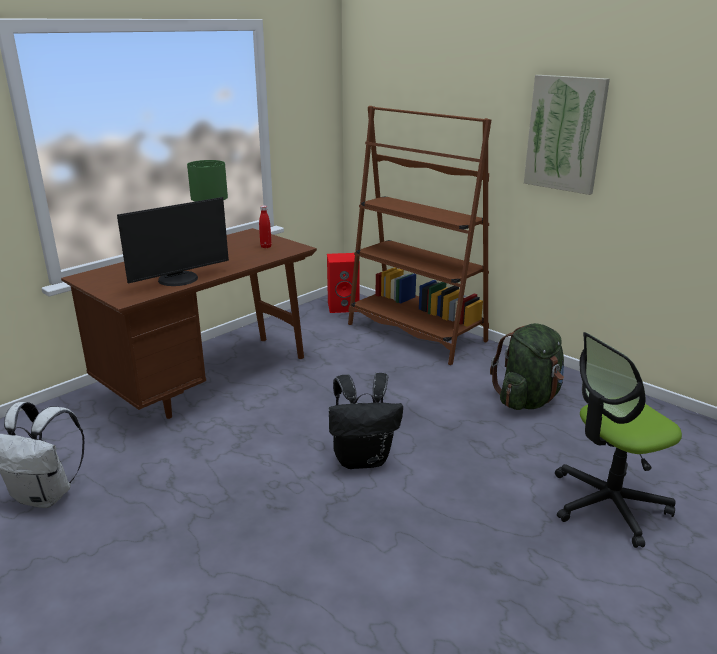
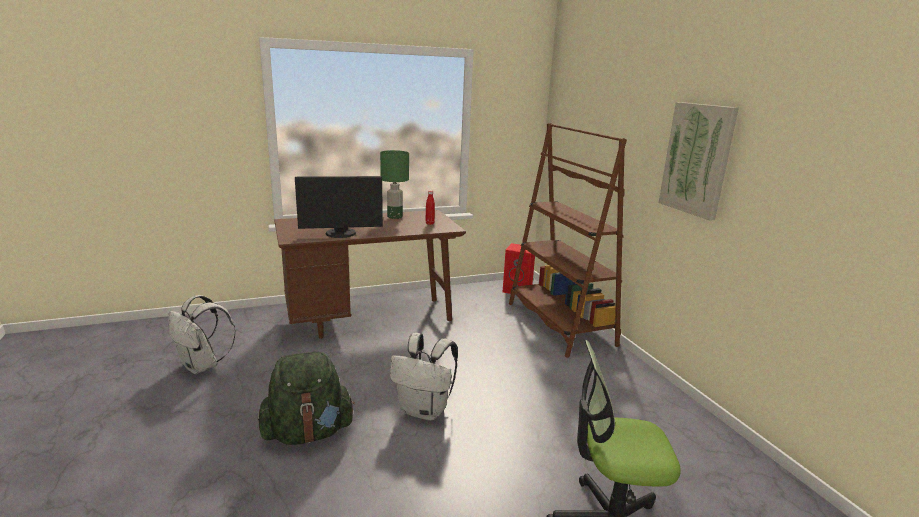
camera: 25 degrees right, 5 degrees down
(363, 459) = (425, 410): black backpack -> white backpack
(528, 400) = (613, 407): green backpack -> green backpack (308, 433)

